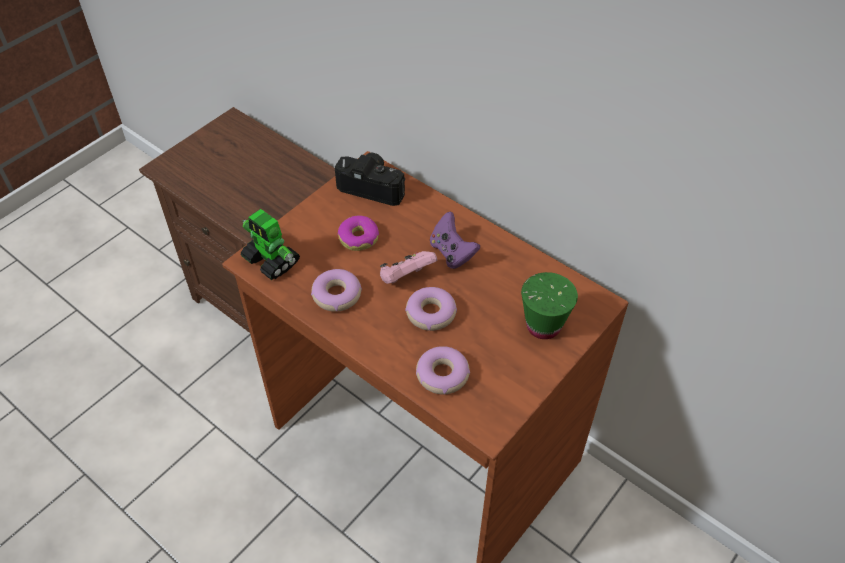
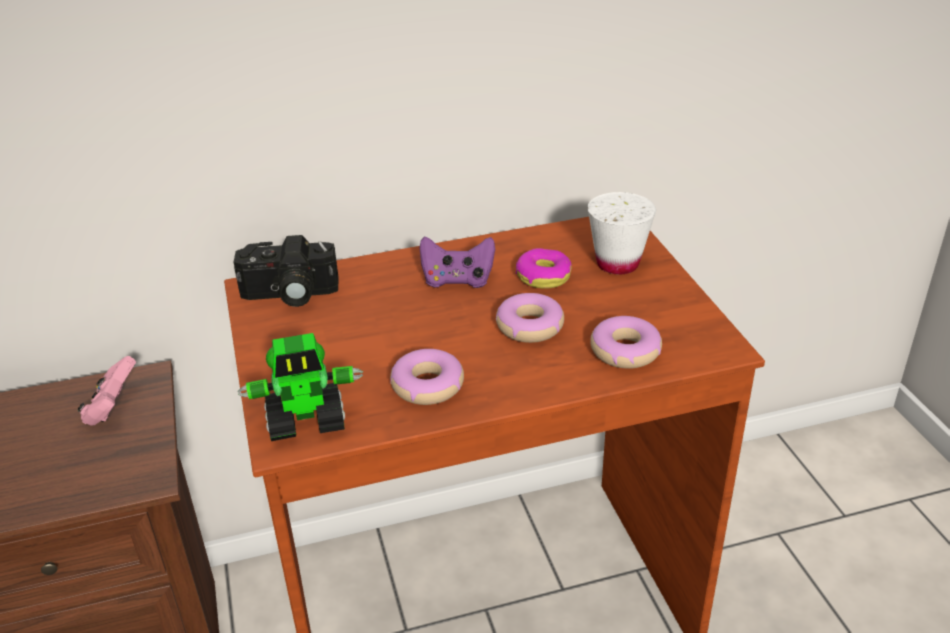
camera: 55 degrees left, 15 degrees down
(358, 238) = (356, 335): donut -> donut (543, 276)
(374, 186) = (289, 295): camera -> camera turned 150 degrees counterclockwise
(406, 277) = (458, 324): pink game controller -> pink game controller (112, 409)
(543, 326) = (617, 264): green cup -> white cup

